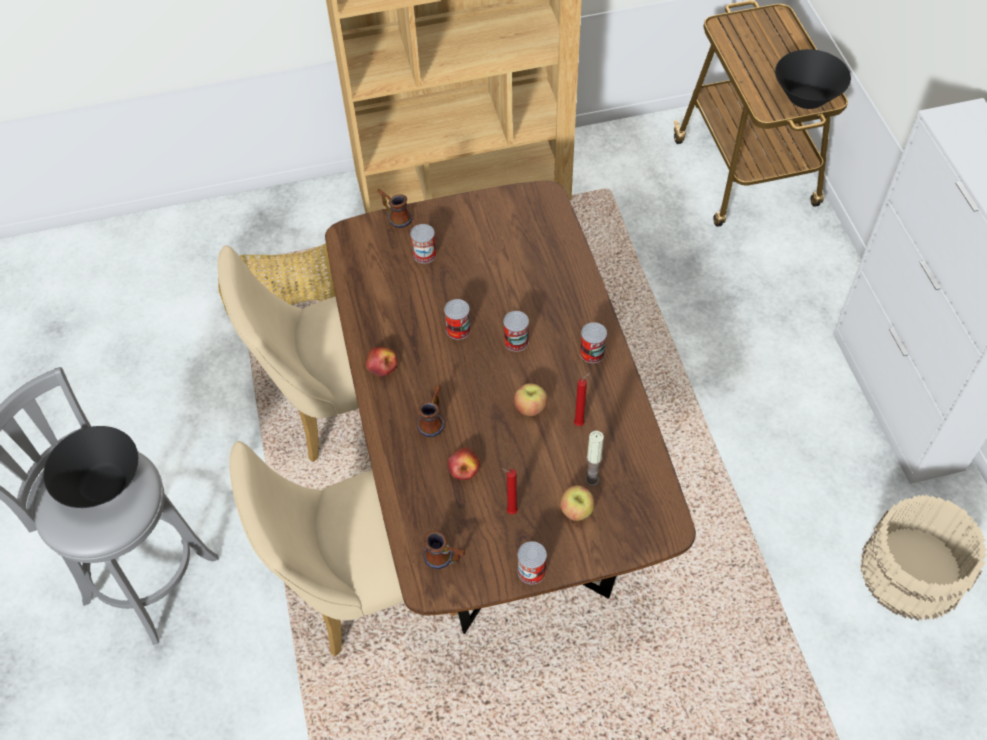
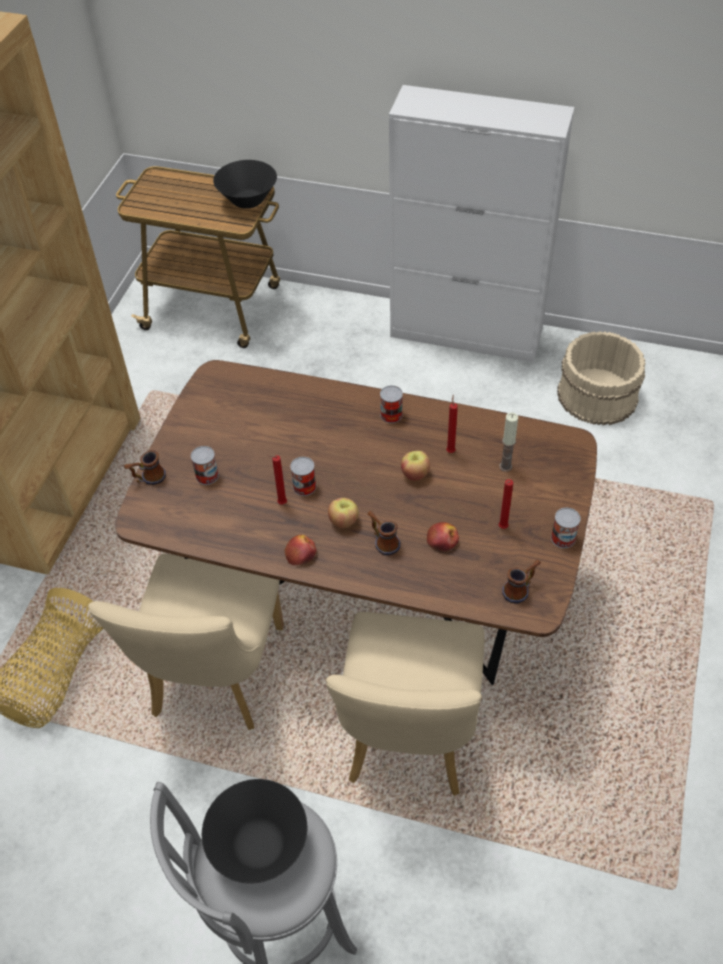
camera: 60 degrees left, 5 degrees down
(428, 322) = (280, 503): none -> red candle
(516, 341) = (345, 455): can -> none
(576, 511) = (527, 488): apple -> apple (344, 521)

